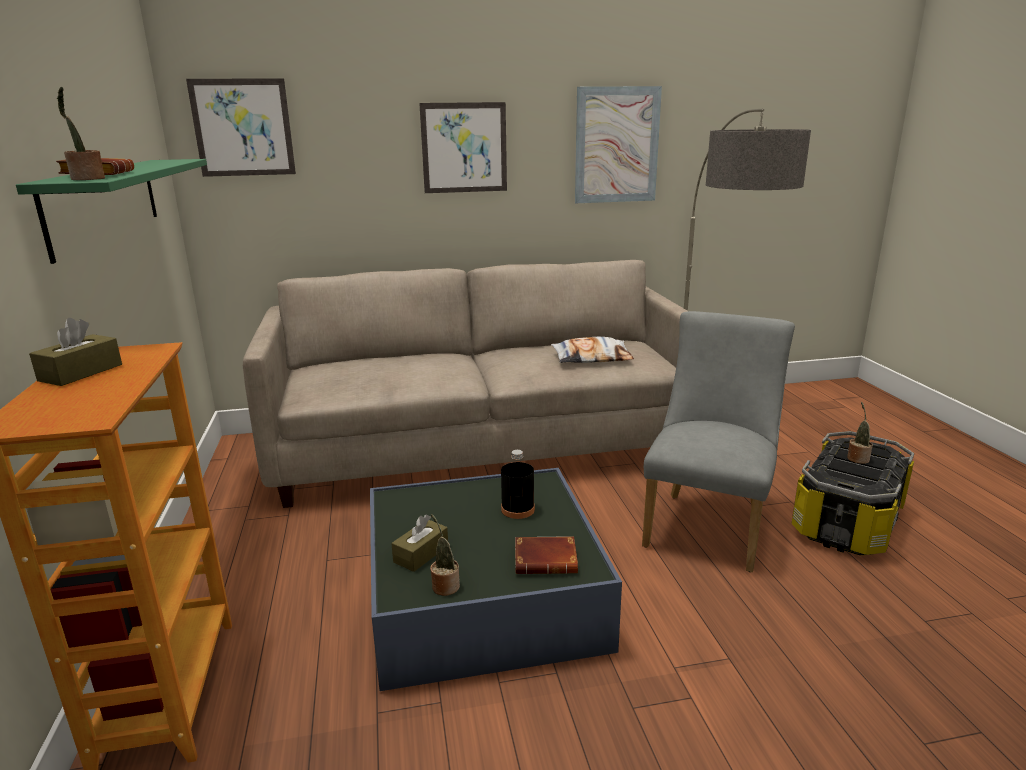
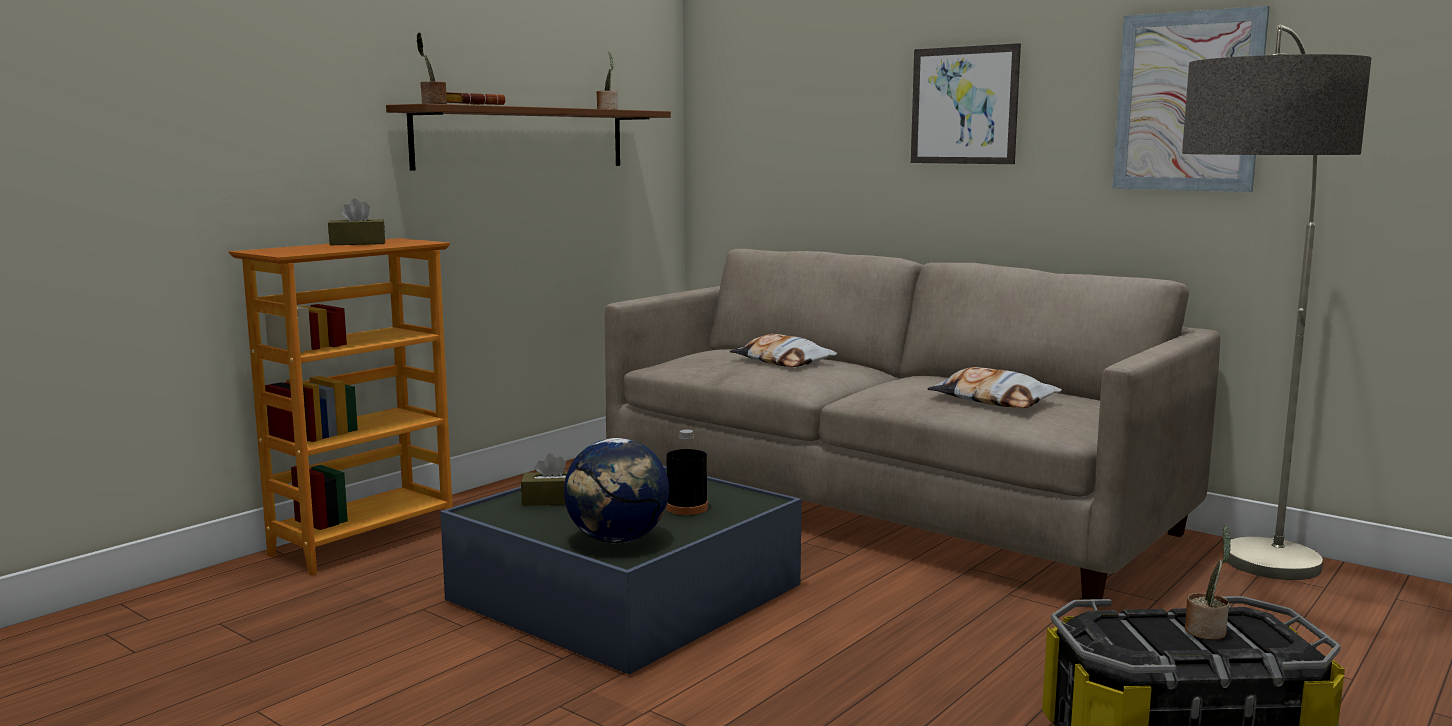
camera: 50 degrees right, 10 degrees down
(106, 202) = (523, 138): green shelf -> brown shelf
(243, 128) = (743, 84): picture -> none
(408, 366) = (783, 361): none -> pillow
(444, 585) = (518, 519): potted plant -> potted plant (607, 110)
(547, 560) = (617, 540): brown book -> globe
(708, 525) = (966, 659): grey chair -> none

